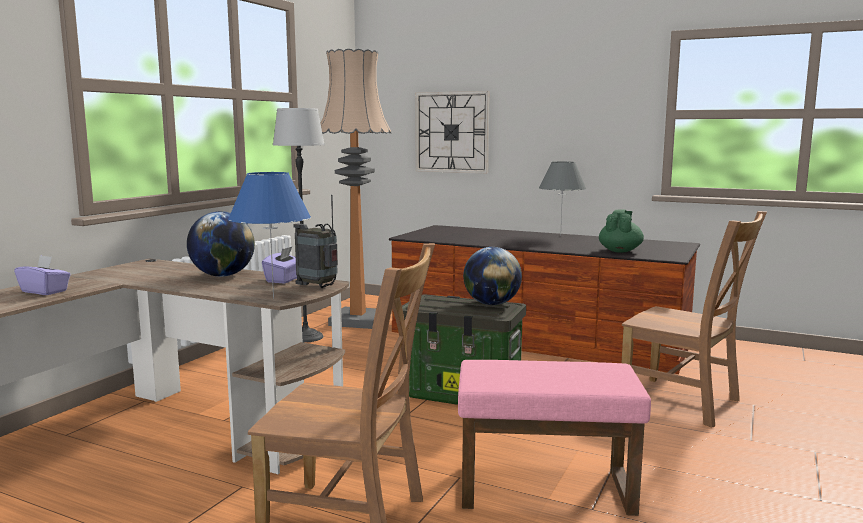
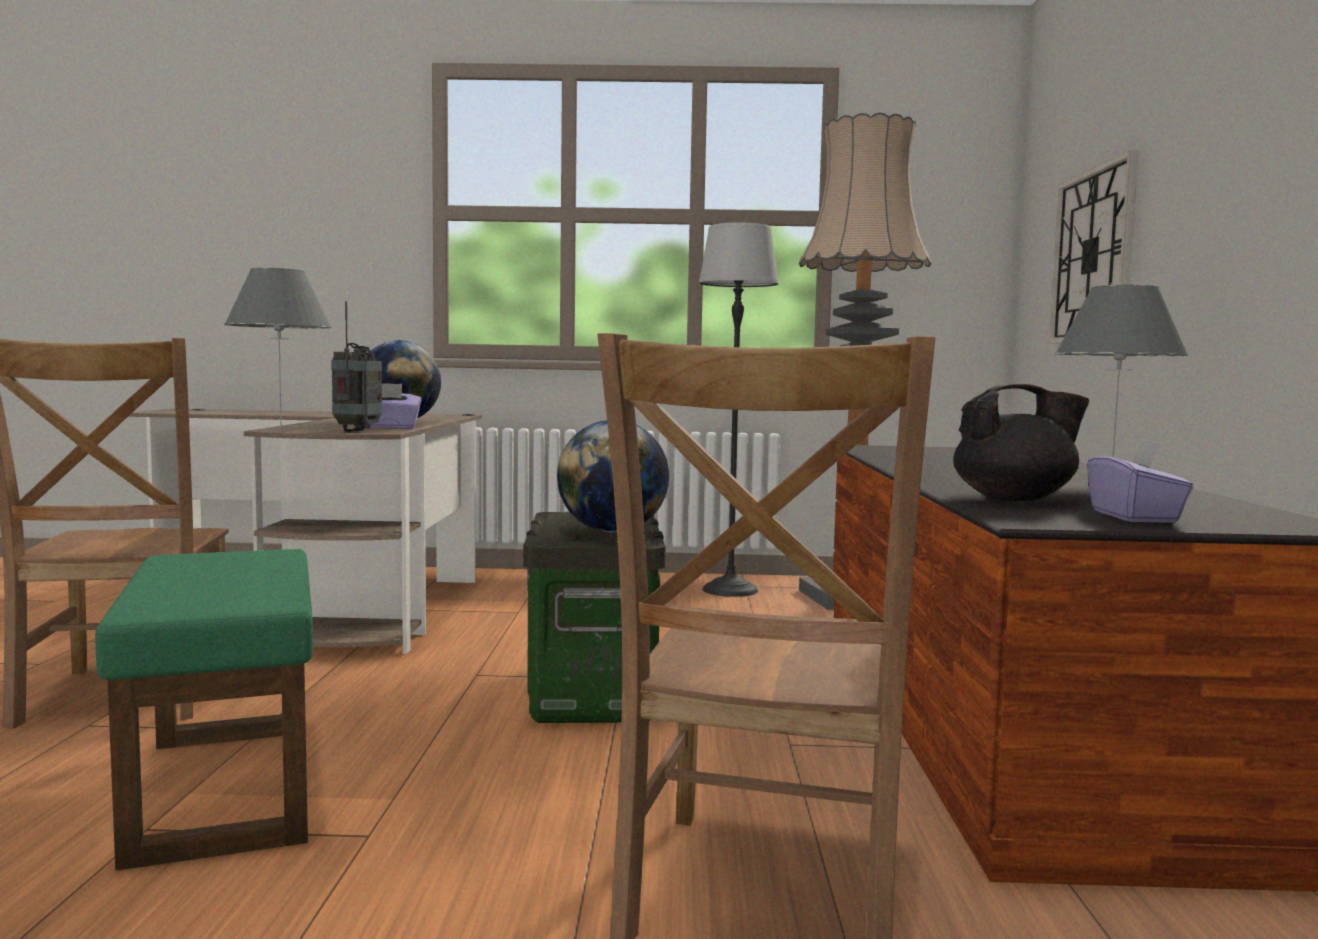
camera: 65 degrees right, 5 degrees down
(45, 291) = (295, 413): purple tissue box -> purple tissue box (1135, 517)
(273, 298) = (281, 429): blue table lamp -> grey table lamp
(547, 488) = (228, 788): pink ottoman -> green ottoman
(620, 251) = (1015, 499): green teapot -> black teapot

